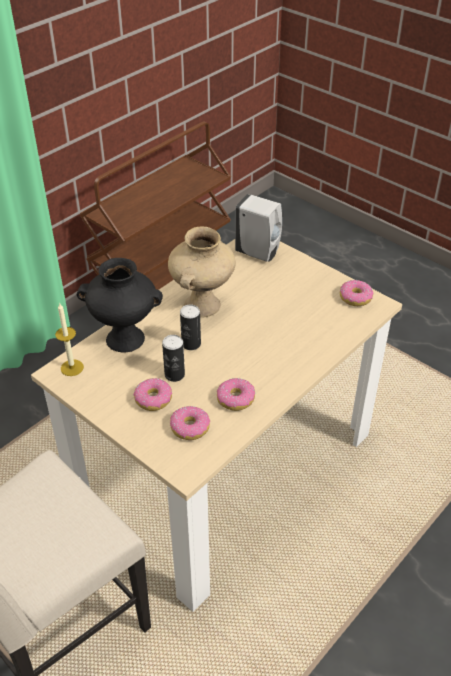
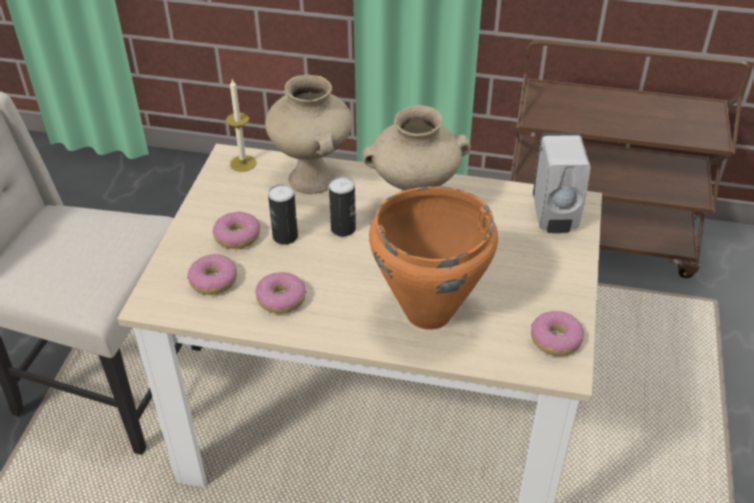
camera: 60 degrees right, 0 degrees up
(126, 338) = (313, 179): black vase -> beige vase
(297, 337) = (427, 312): none -> orange cooking pot

